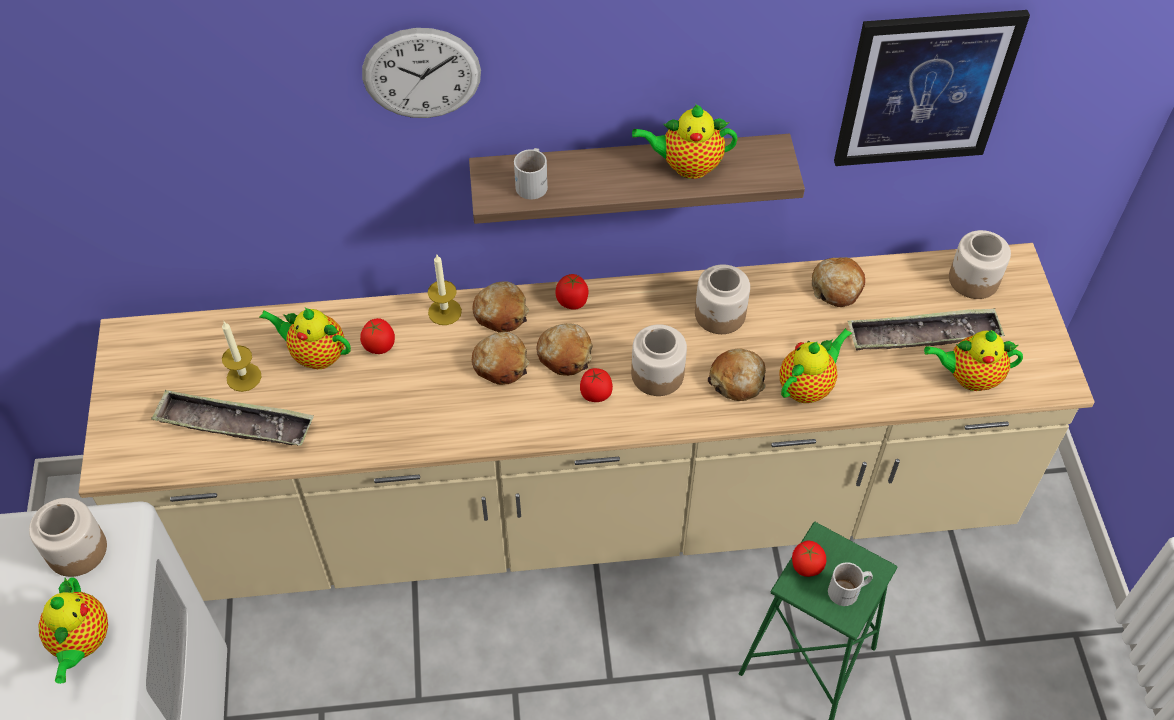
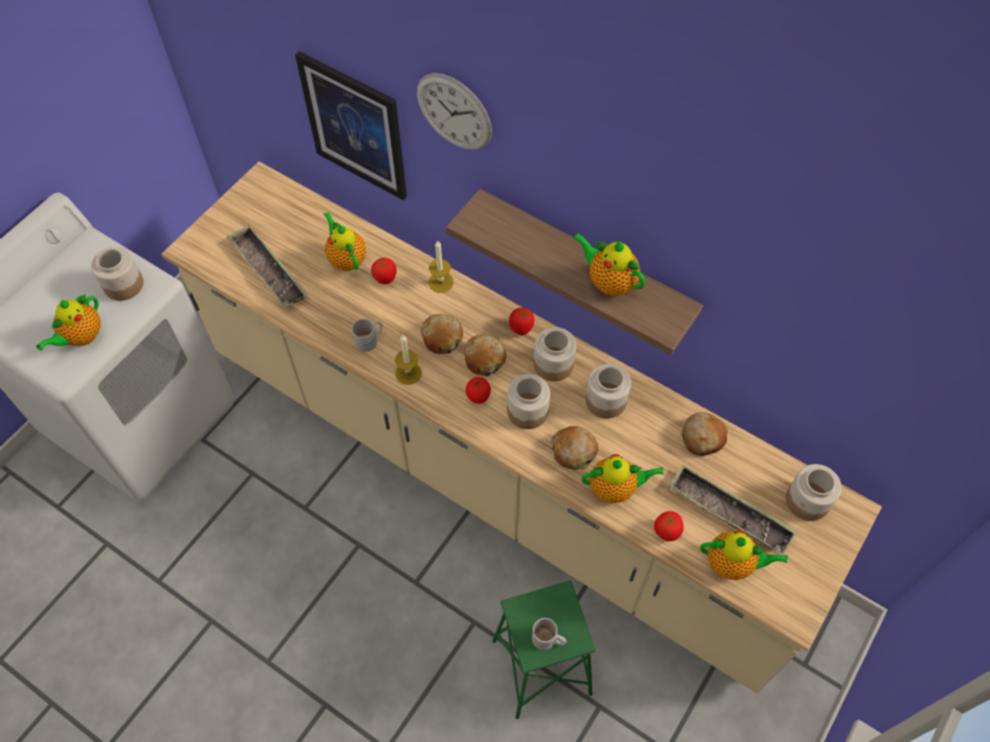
camera: 40 degrees right, 5 degrees up
(244, 377) = (297, 245): candle -> candle (408, 373)
(501, 313) = (472, 305): bread -> none
(534, 182) = (501, 230): white mug -> white mug (370, 340)
(638, 315) = (553, 364): none -> jar
(806, 566) = (537, 603): tomato -> tomato (667, 531)
(925, 89) = (814, 334): picture -> picture (355, 126)
(969, 377) = (732, 564): teapot -> teapot turned 150 degrees clockwise

